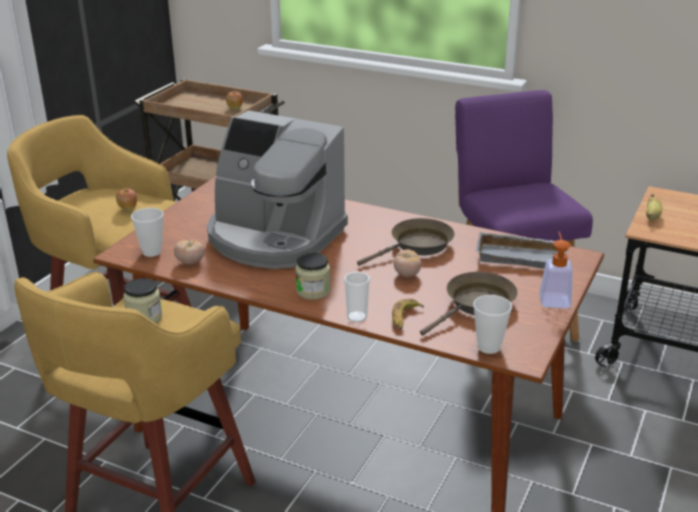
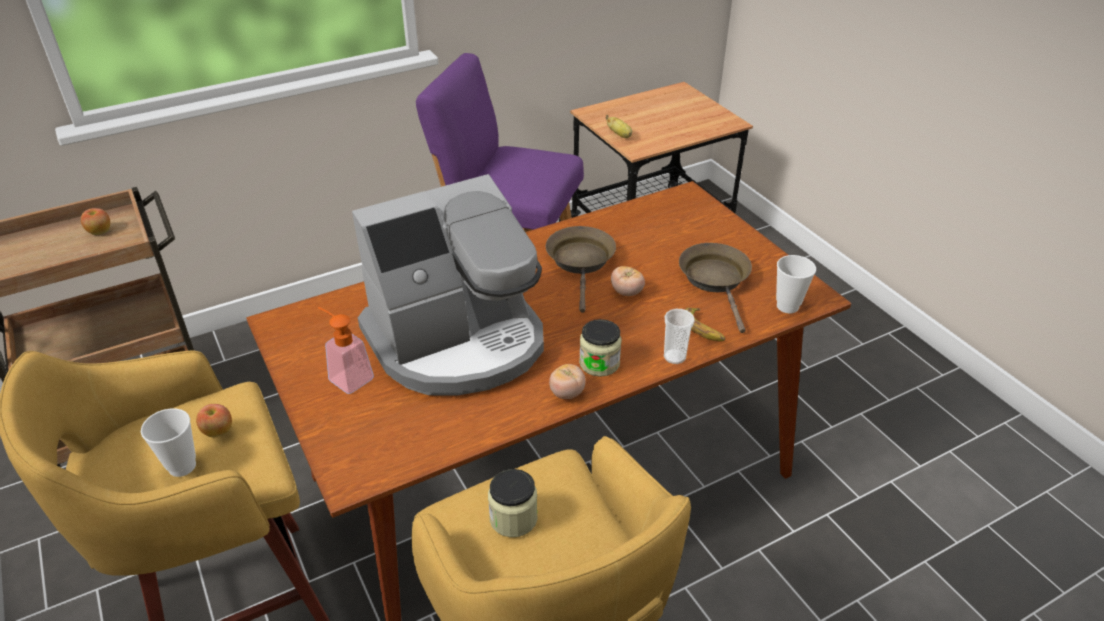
camera: 55 degrees left, 10 degrees up
(152, 252) = (380, 451): cup -> cup (182, 466)
(190, 262) = (442, 428): tomato -> tomato (567, 393)
(522, 256) = (658, 218): grey tray -> none
(554, 297) = (740, 237): soap dispenser -> soap dispenser (346, 376)

